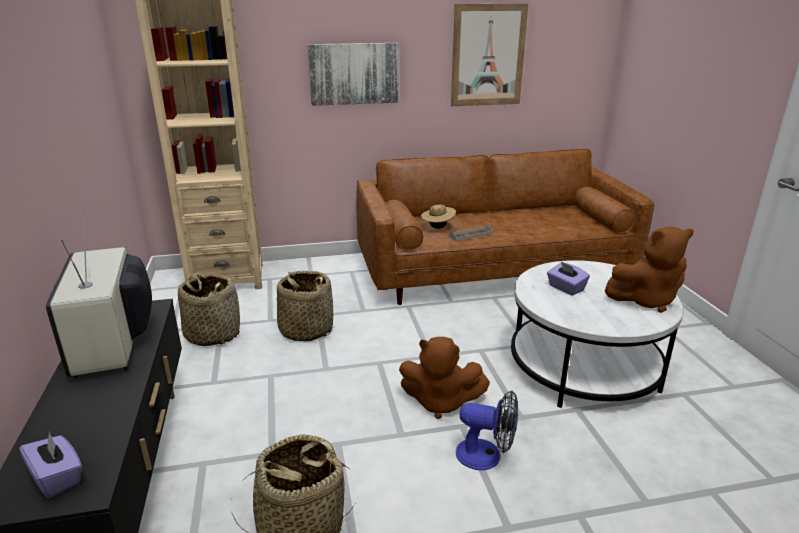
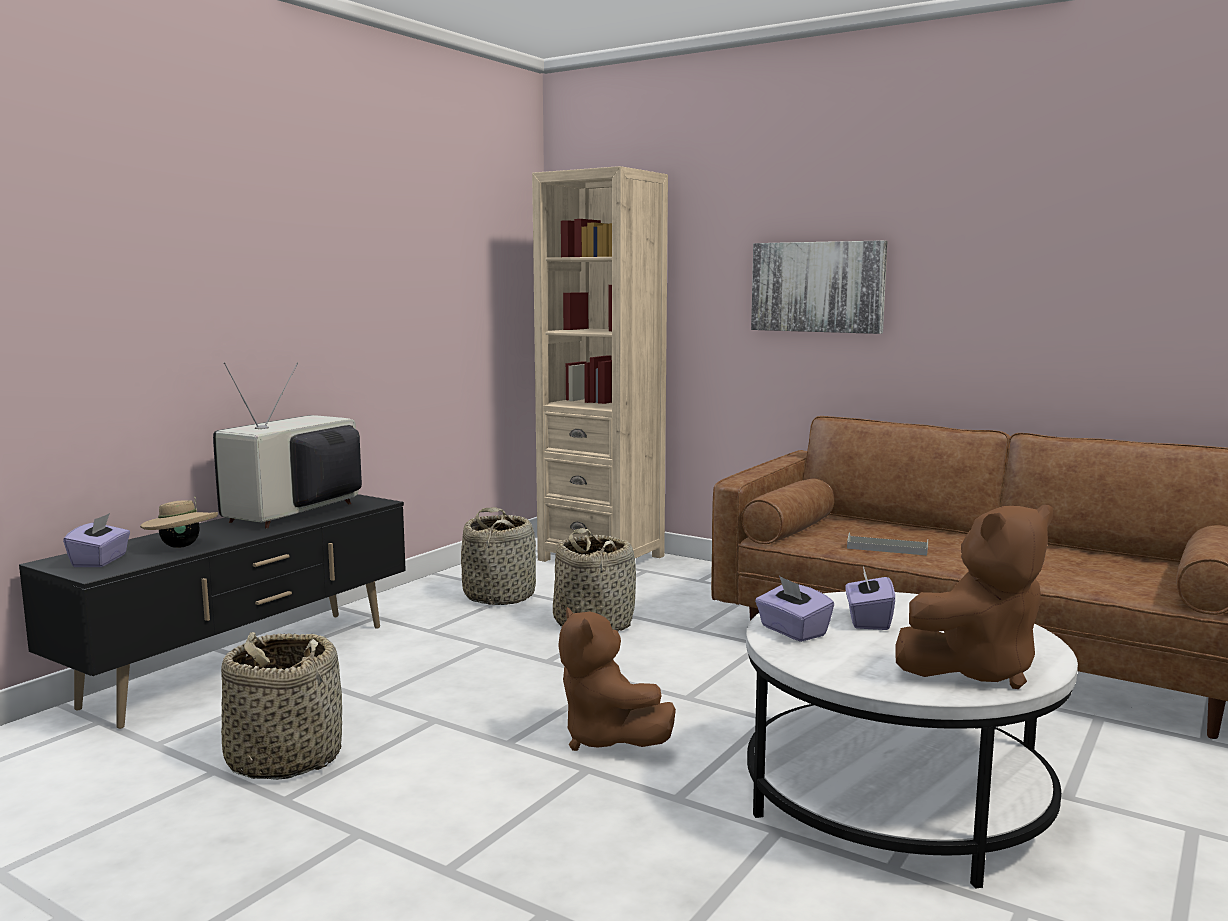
camera: 45 degrees right, 15 degrees down
(437, 227) = (858, 532): beige hat -> beige hat (181, 546)
(486, 456) = (556, 806): fan -> none
(488, 56) = (1051, 263): picture -> none
(557, 309) = (792, 631): none -> purple tissue box
(645, 300) = (974, 670): brown plush toy -> brown plush toy turned 60 degrees counterclockwise

